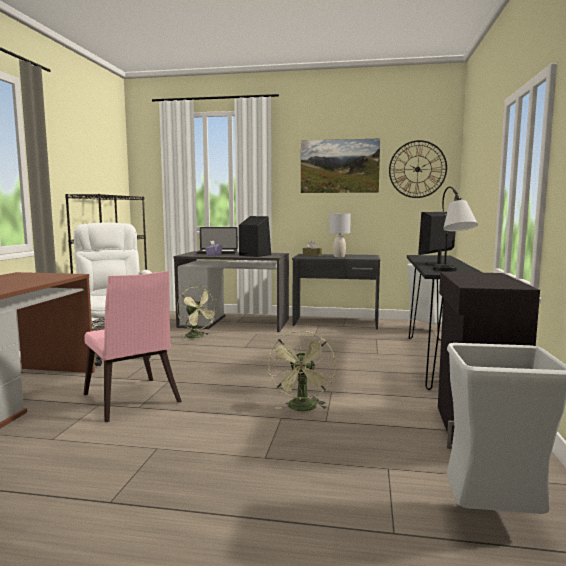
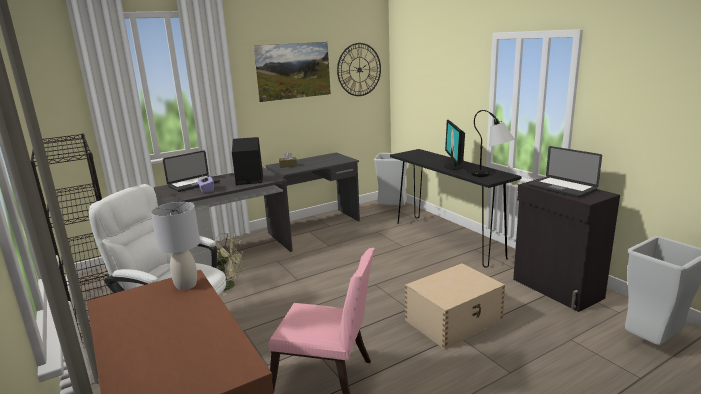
camera: 40 degrees left, 10 degrees up
(303, 409) = (454, 320): green fan -> beige storage box
(339, 256) = (317, 163): grey table lamp -> grey table lamp (186, 285)
(480, 278) = (562, 188): none -> laptop

